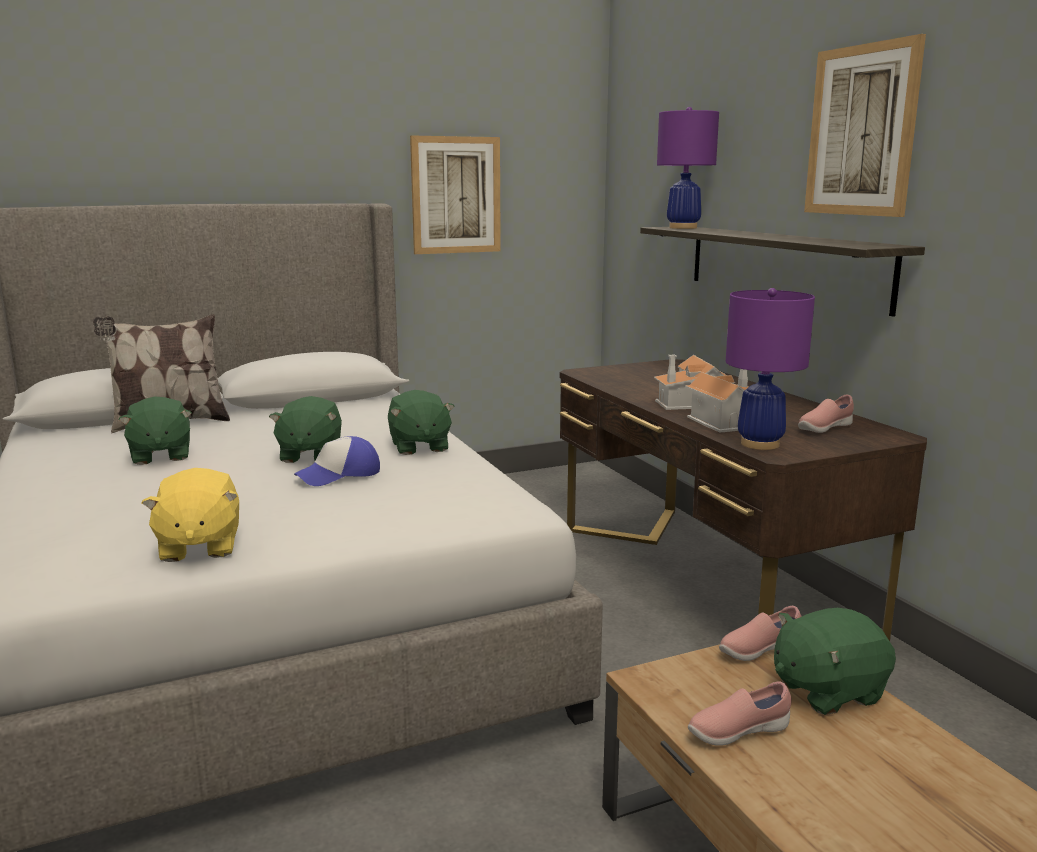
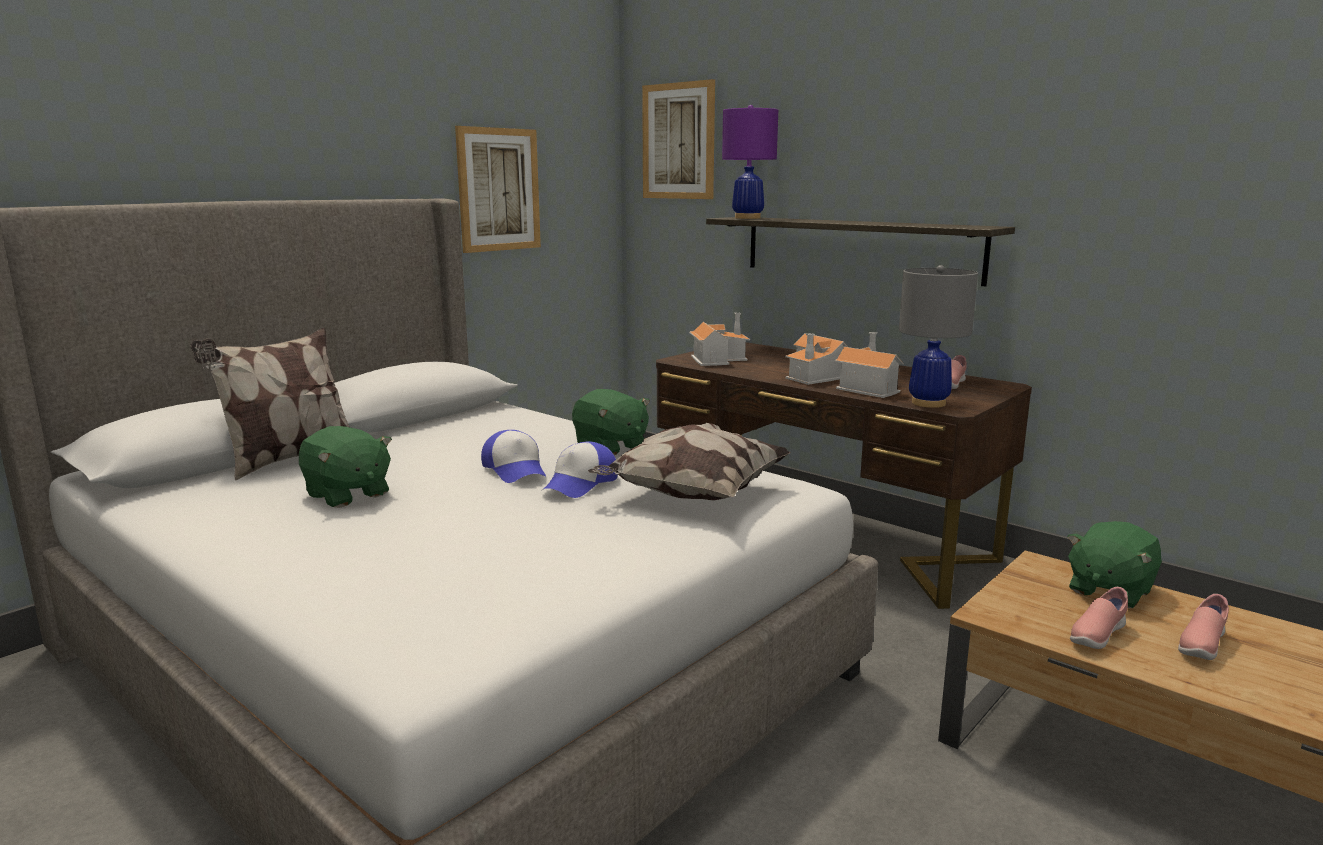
camera: 25 degrees left, 0 degrees up
(198, 547) = (563, 575): yellow plush toy -> none
(309, 455) = (515, 470): green plush toy -> cap
(411, 500) = (691, 495): none -> pillow
(624, 374) = (718, 359): none -> toy house
(758, 650) = (1029, 573): pink shoe -> pink shoe (1201, 645)
(760, 444) = (928, 403): purple table lamp -> grey table lamp
(861, 131) = (943, 130): picture -> picture (678, 141)

